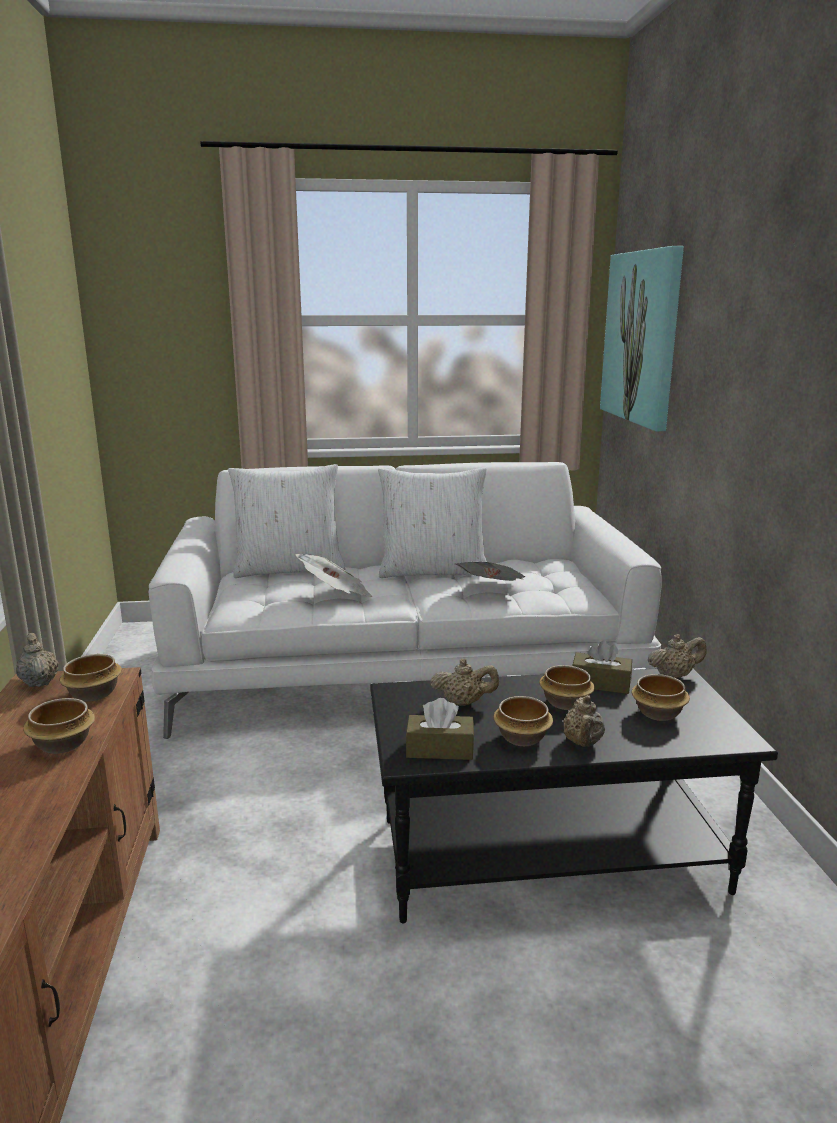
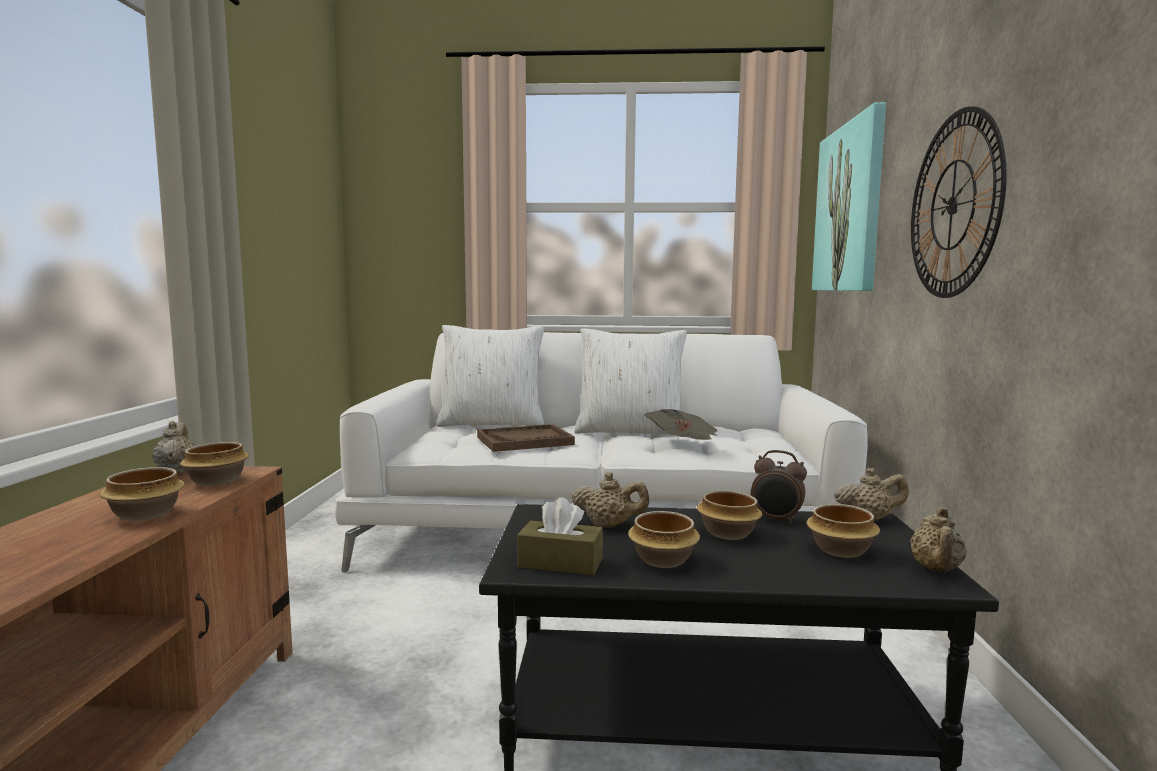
camera: 10 degrees right, 10 degrees down
(336, 594) = (525, 441): newspaper -> brown tray
(583, 743) = (736, 571): beige teapot -> beige teapot (936, 569)
(600, 683) = (776, 520): brown tissue box -> alarm clock
(746, 381) = (953, 205): none -> wall clock

